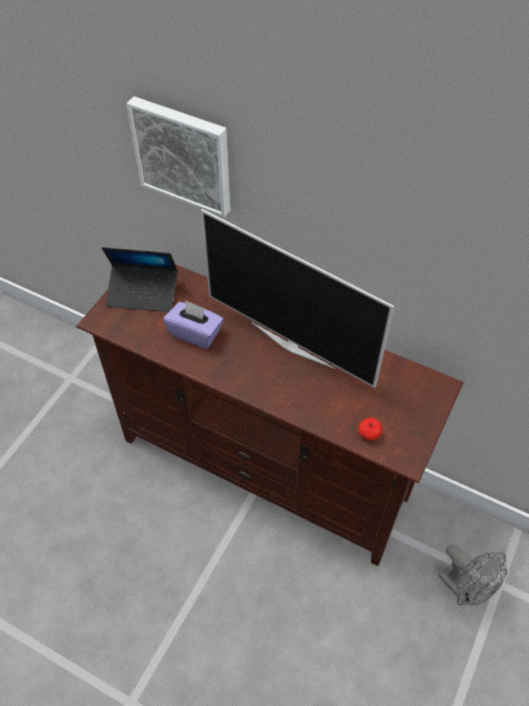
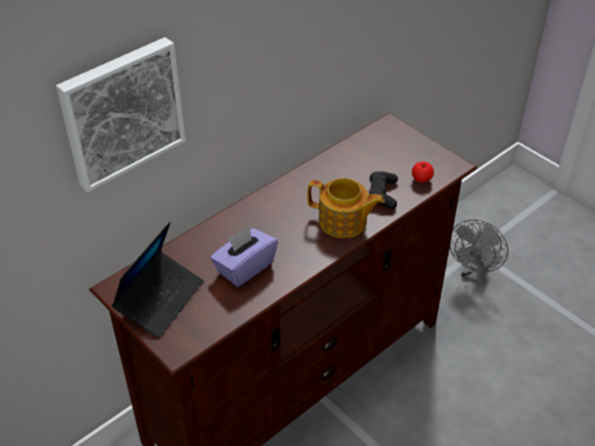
camera: 70 degrees left, 10 degrees down
(279, 386) = (343, 222): none -> teapot
(293, 344) = (297, 199): television -> none
(331, 407) = (382, 194): none -> black game controller
(464, 589) = (474, 274): grey fan -> grey fan turned 135 degrees clockwise

